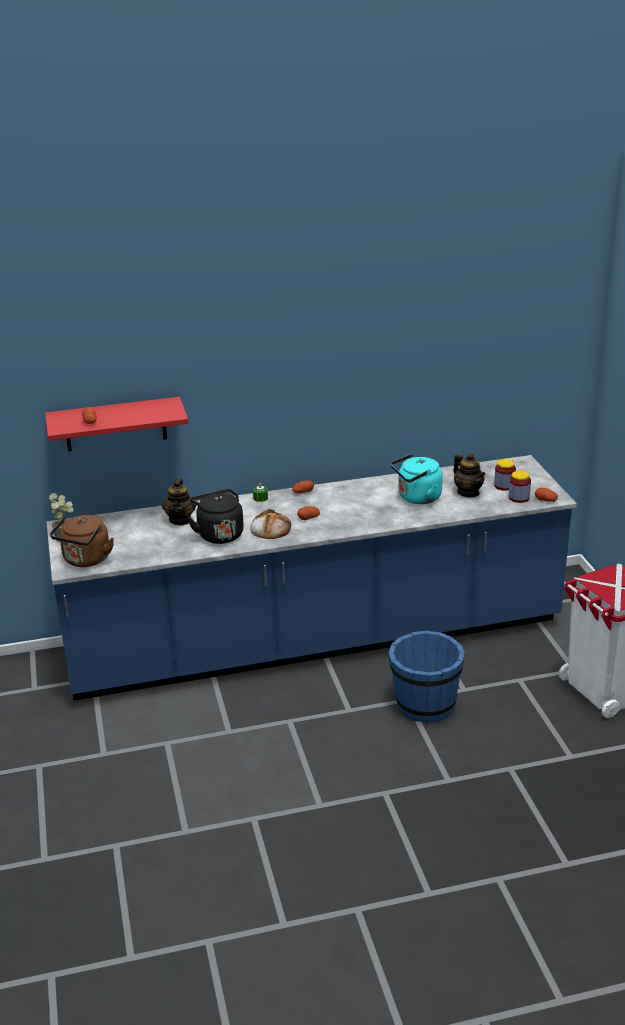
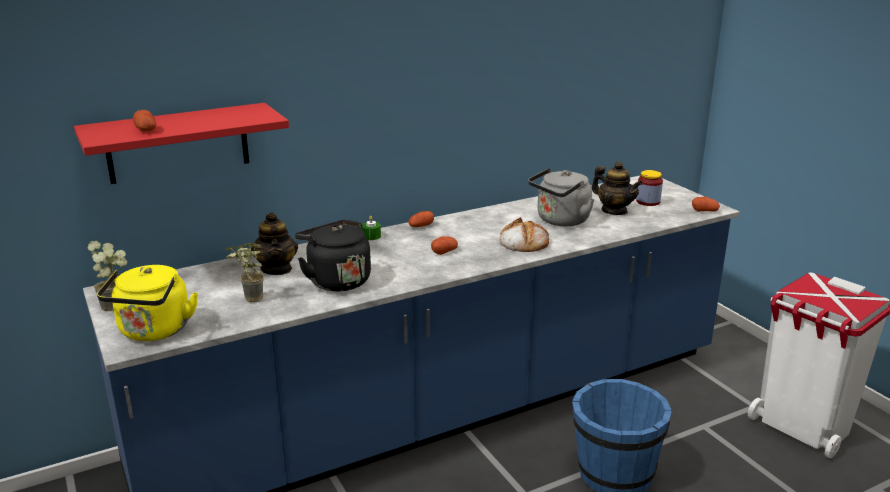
camera: 15 degrees left, 5 degrees down
(85, 560) = (154, 332): brown kettle -> yellow kettle
(153, 543) = (249, 300): none -> potted plant
(270, 528) = (402, 268): bread -> bread (523, 241)
(417, 498) = (560, 221): turquoise kettle -> grey kettle
(519, 498) = (673, 211): jar -> none

